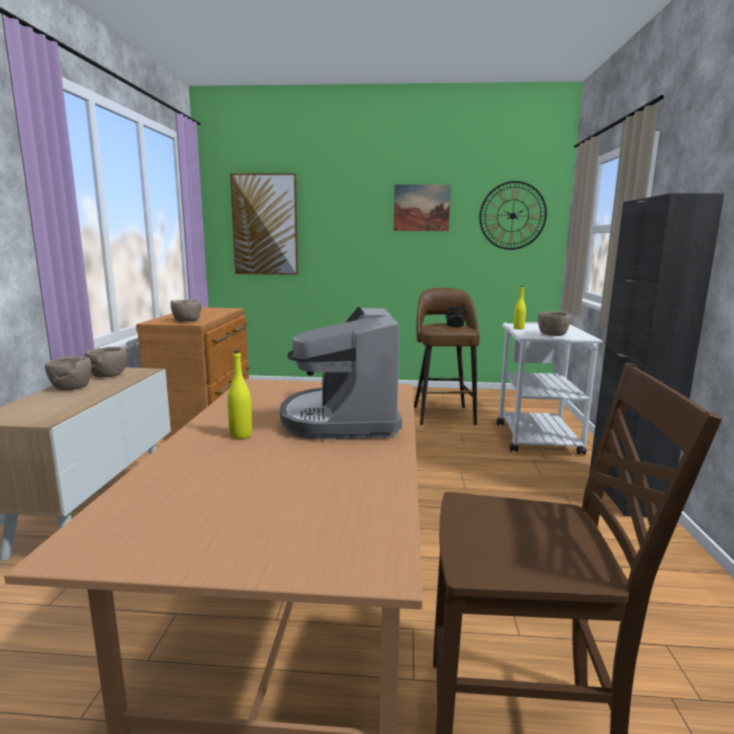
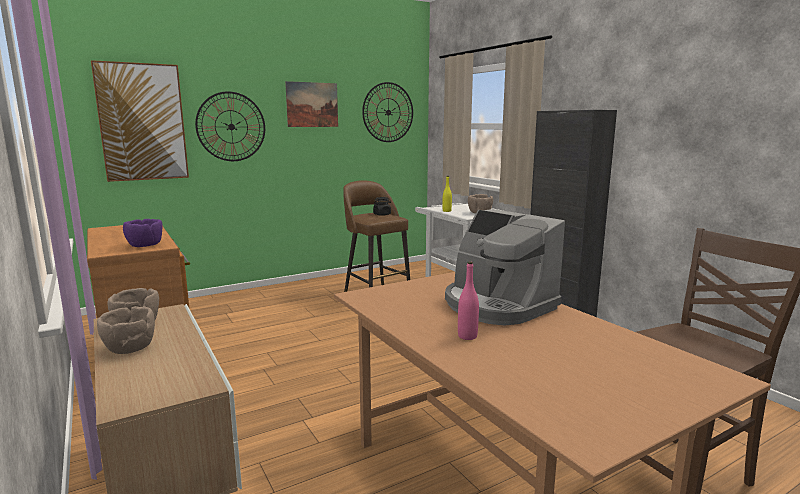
camera: 35 degrees left, 0 degrees up
(187, 321) = (146, 245): brown bowl -> purple bowl
(241, 435) = (467, 336): yellow bottle -> pink bottle
(339, 229) = (231, 126): none -> wall clock

